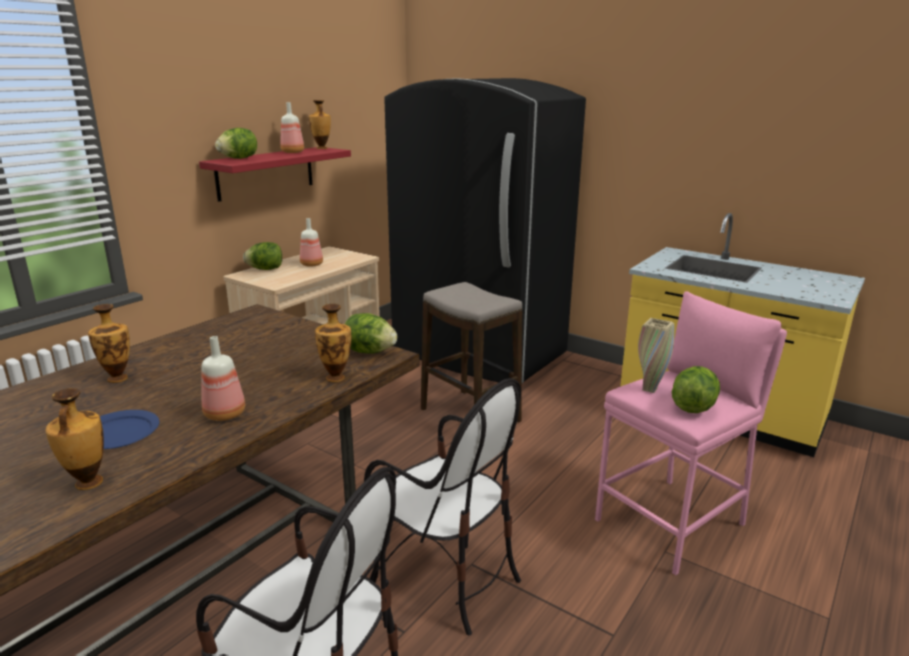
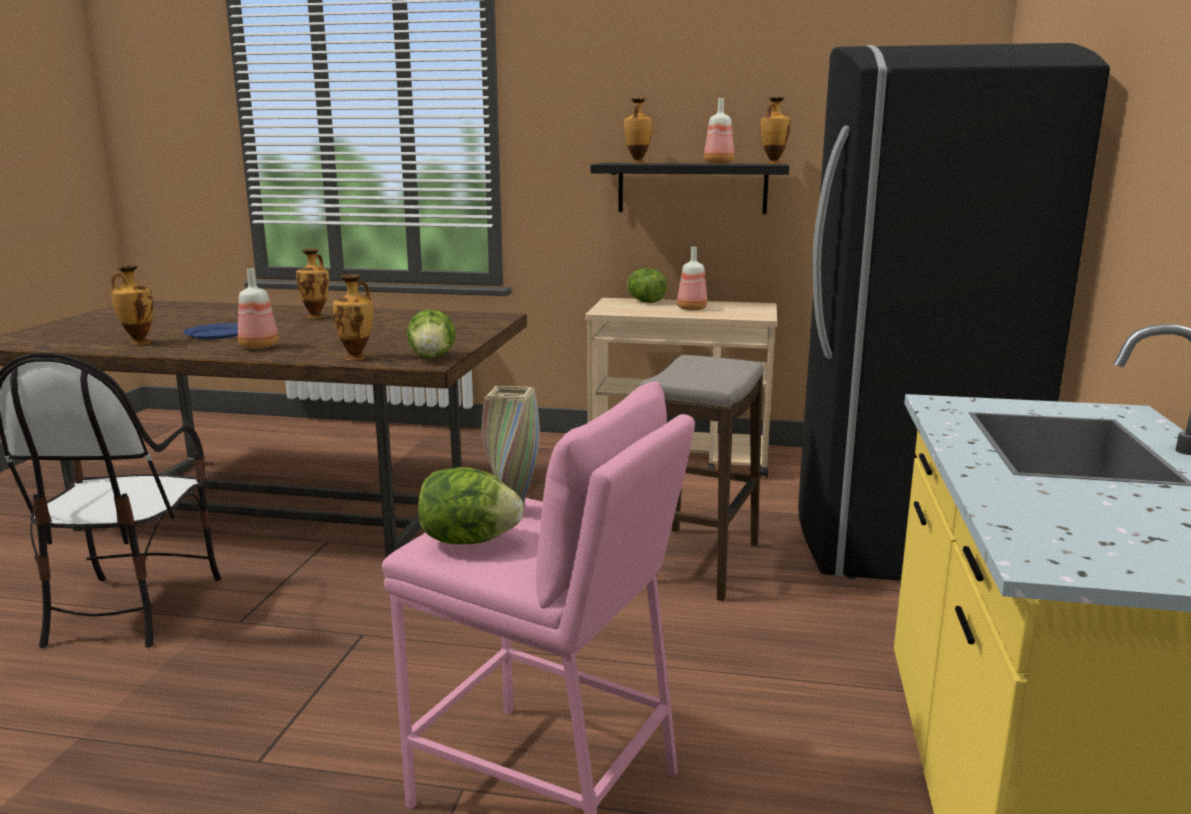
camera: 65 degrees right, 5 degrees down
(238, 158) = (637, 163): lettuce -> vase
(265, 173) = (692, 188): red shelf -> black shelf
(445, 579) = (328, 625): chair -> none

